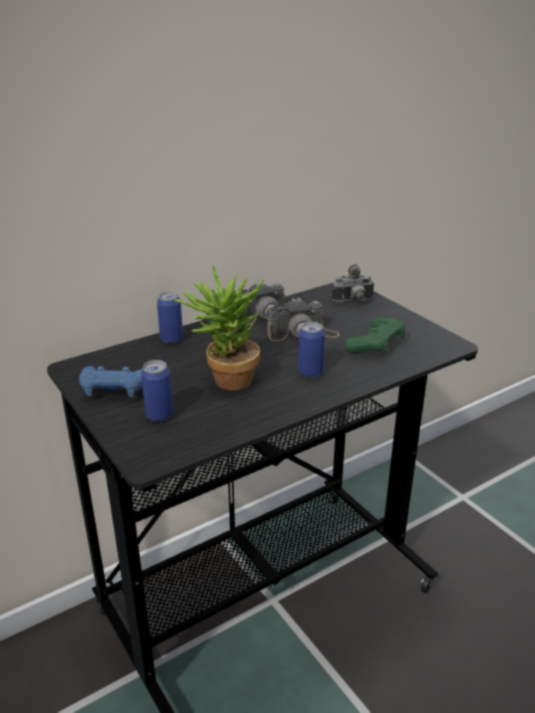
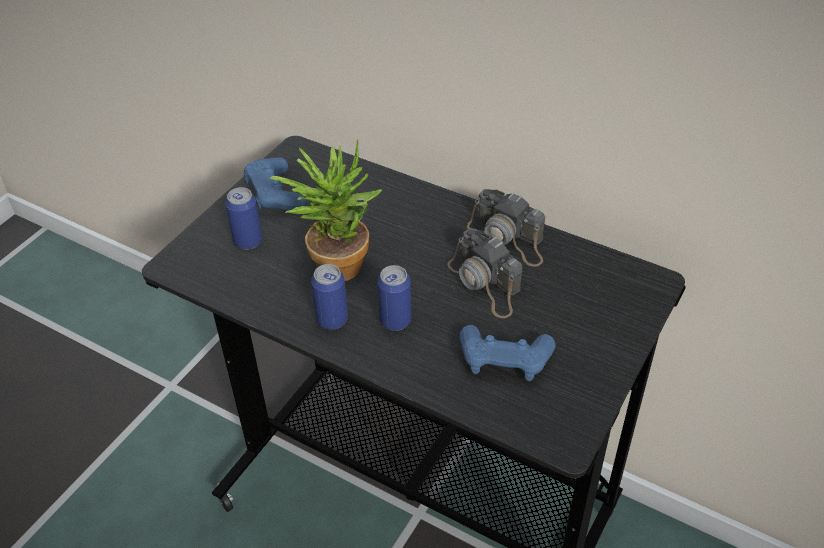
camera: 65 degrees right, 15 degrees up
(171, 338) = (396, 188): can -> can (332, 320)
(353, 301) = (613, 302): camera -> none
(376, 345) = (504, 360): green game controller -> blue game controller

